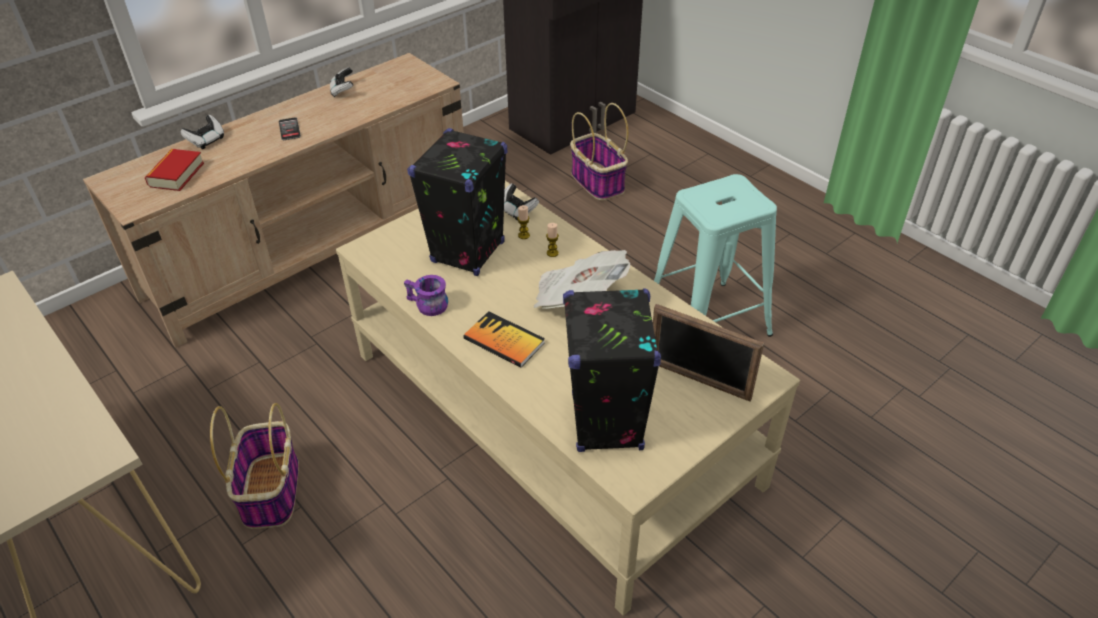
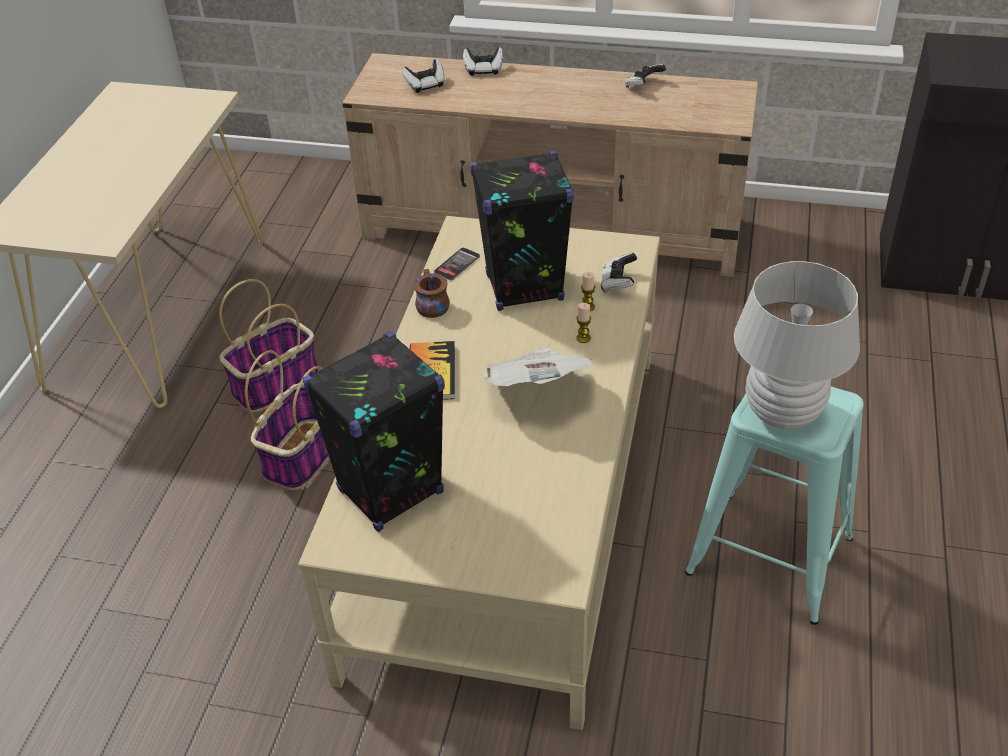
camera: 55 degrees right, 0 degrees up
(176, 175) = (425, 85): book -> game controller
(289, 129) = (550, 95): phone -> phone (457, 264)
(427, 306) = (429, 304): purple mug -> brown mug
(596, 182) = (885, 345): basket -> basket (303, 454)
(698, 380) = (506, 528): picture frame -> none
(724, 206) = (783, 413): none -> white table lamp

